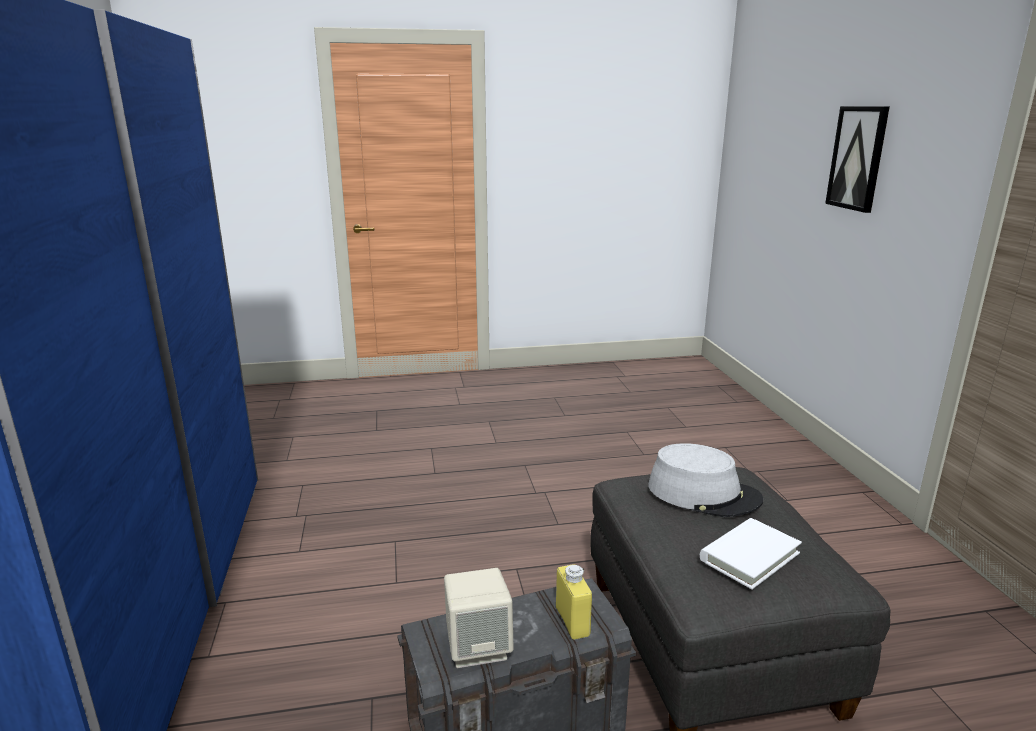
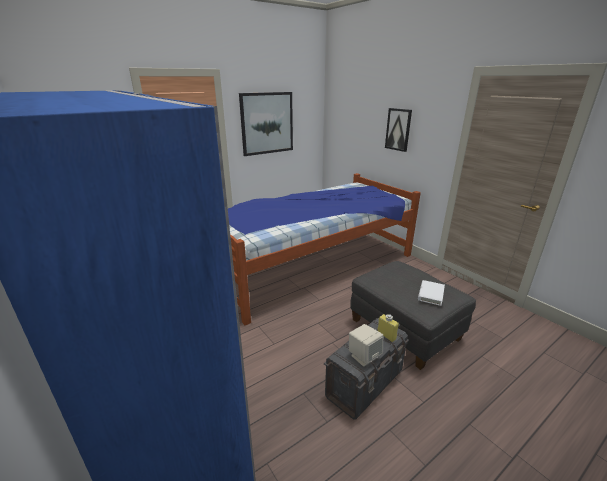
camera: 25 degrees left, 5 degrees up
(580, 144) = (267, 123): none -> picture
(596, 451) = (311, 264): none -> bed
(703, 493) = (397, 274): grey hat -> none

